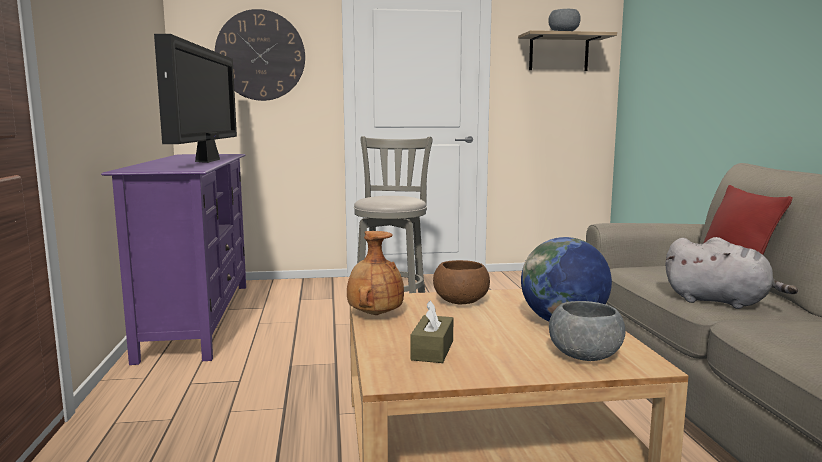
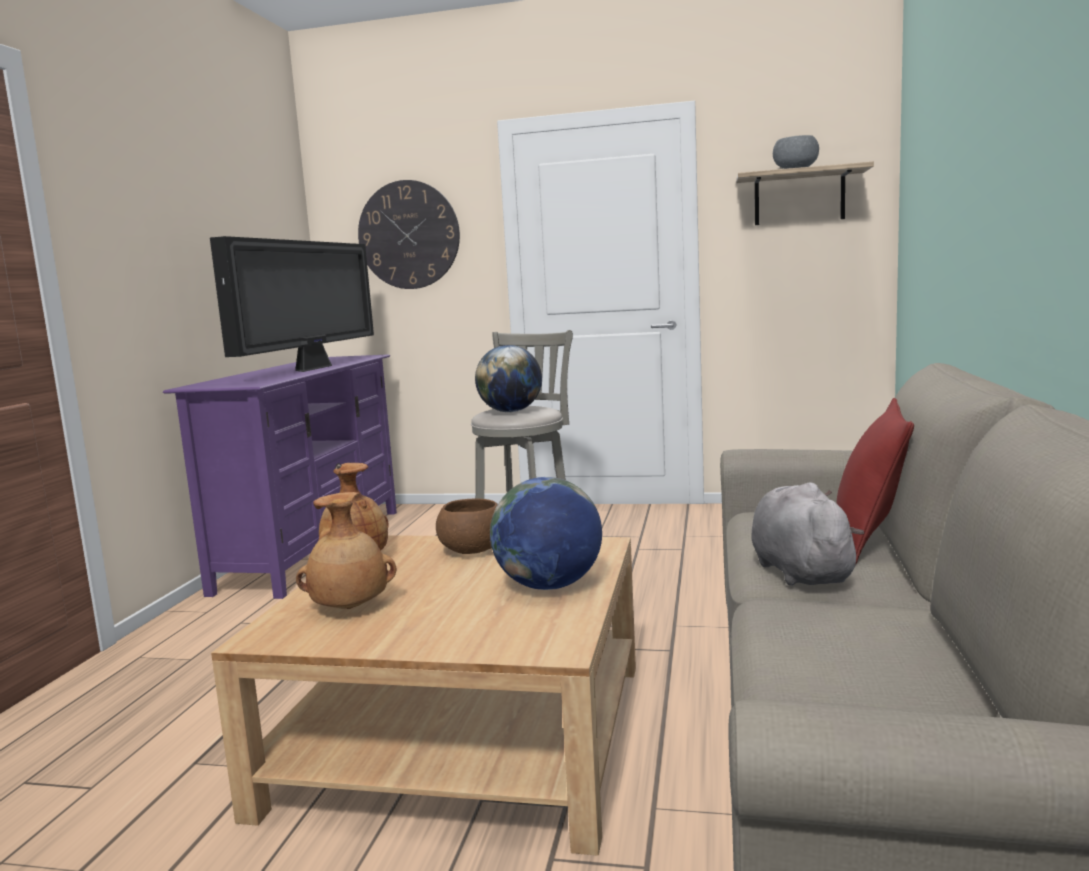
camera: 20 degrees right, 0 degrees up
(389, 199) = (510, 411): none -> globe
(432, 350) = (350, 608): brown tissue box -> brown vase
(585, 356) = (504, 631): grey bowl -> none
(720, 302) = (799, 571): grey plush toy -> grey plush toy turned 150 degrees counterclockwise

